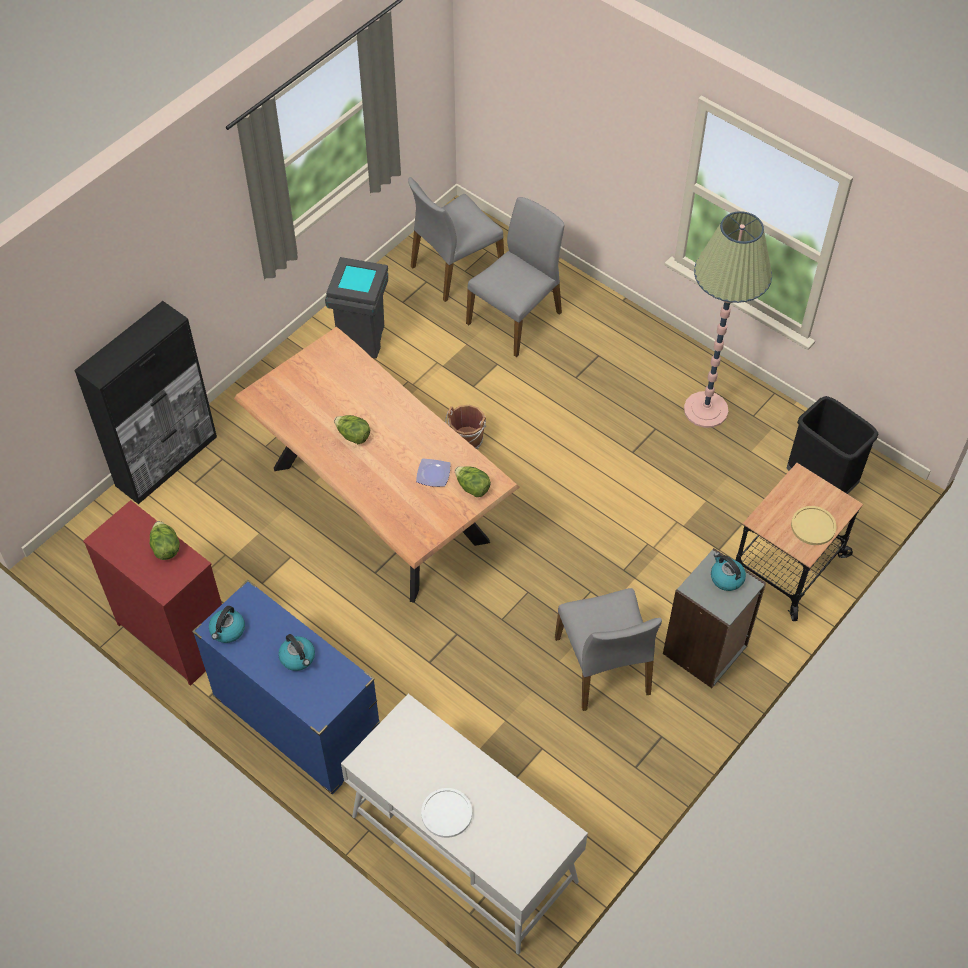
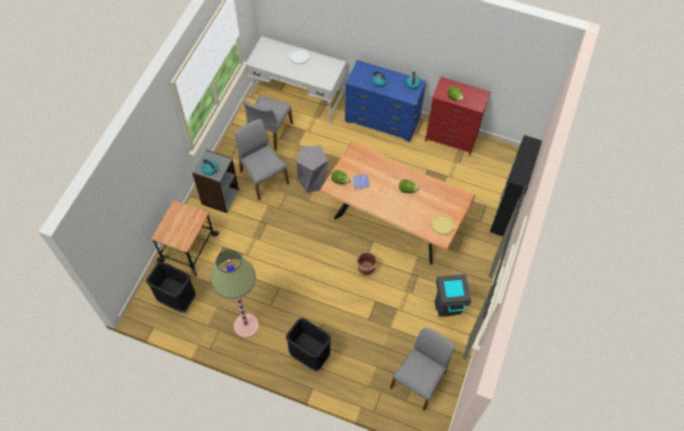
camera: 160 degrees right, 5 degrees up
(503, 629) = (313, 180): none -> grey stool
(516, 318) = (370, 354): grey chair -> grey chair (269, 132)
(612, 341) = (309, 355): none -> black trash can
(813, 526) = (174, 220): yellow plate -> yellow plate (442, 224)

